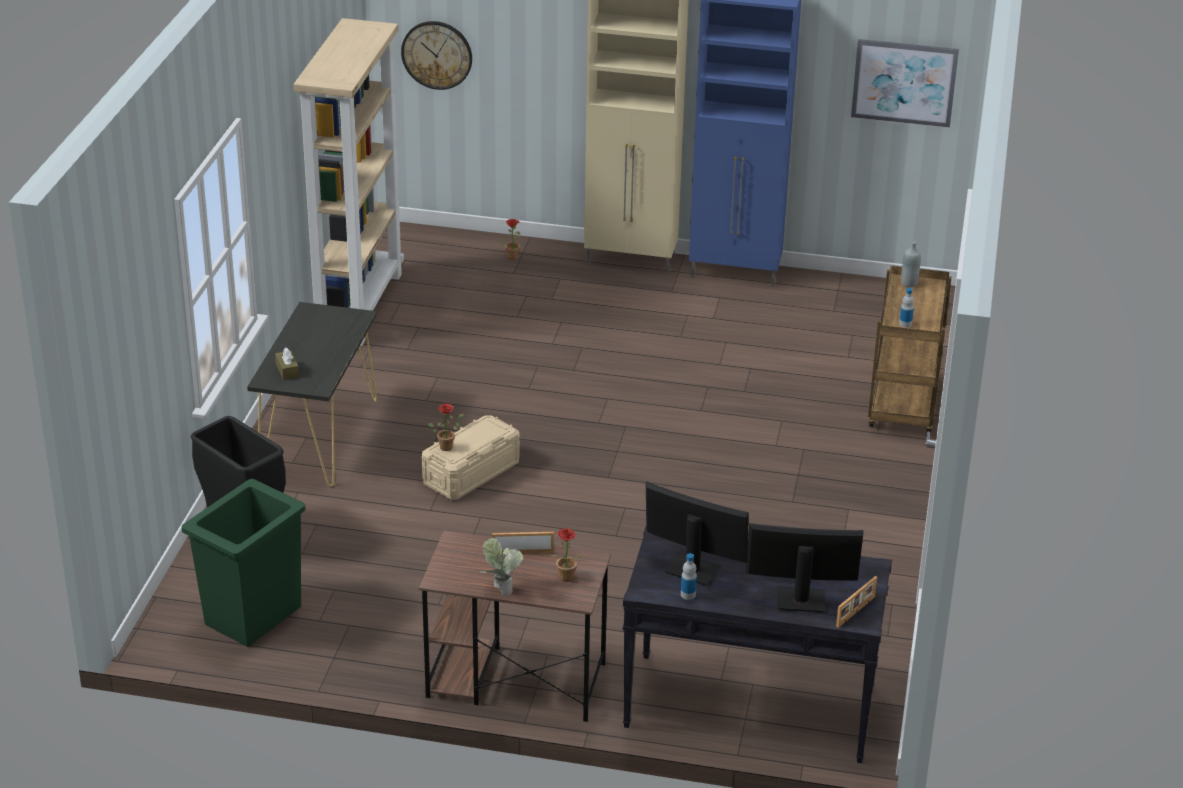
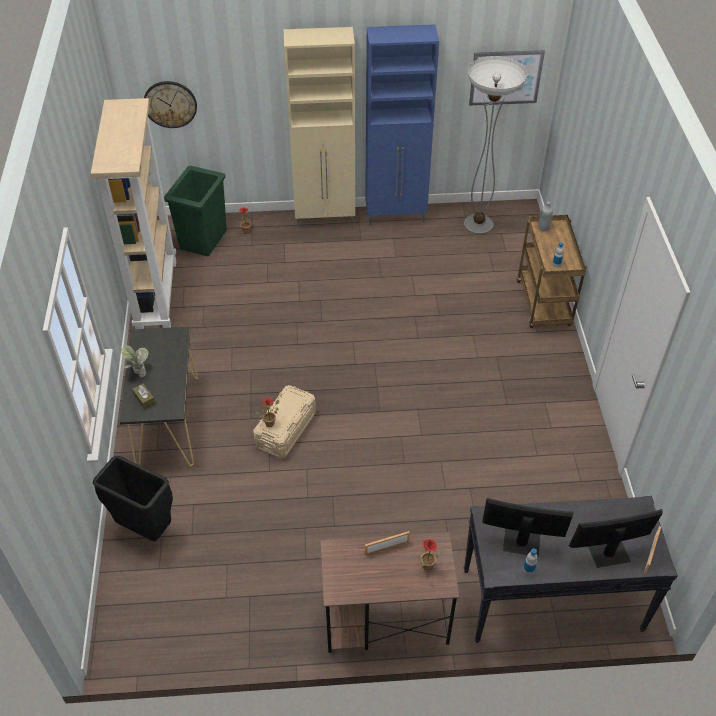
camera: 15 degrees left, 15 degrees up
(251, 616) = (175, 606): green trash can -> green trash can (202, 240)
(499, 589) = (384, 591): potted plant -> potted plant (138, 372)
(853, 301) = (478, 224): none -> floor lamp

